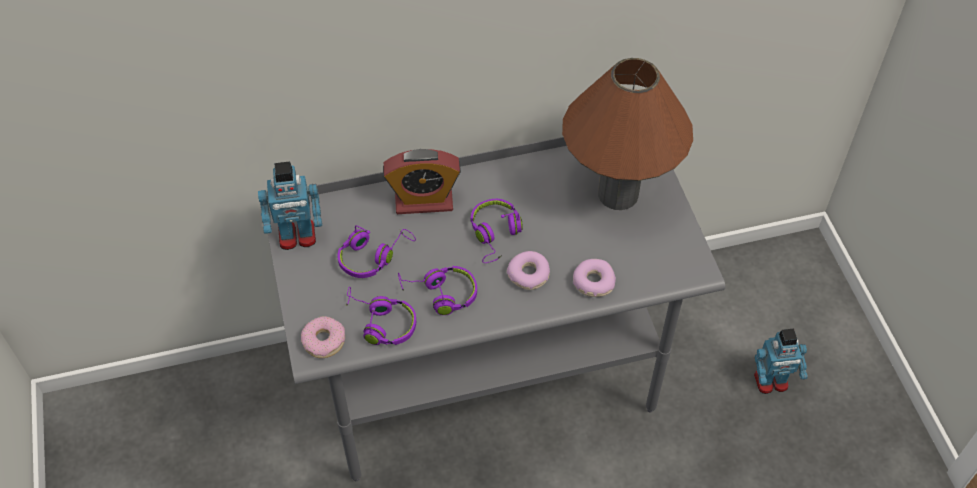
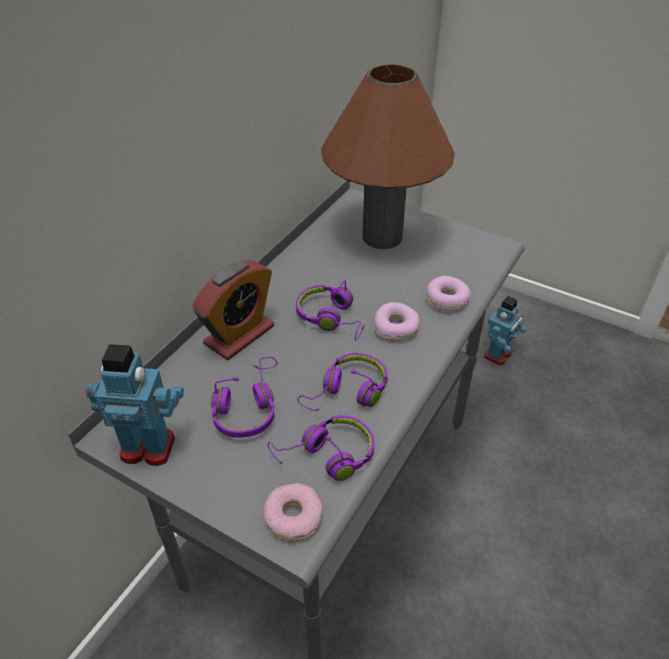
camera: 45 degrees left, 10 degrees down
(297, 236) = (148, 446): toy robot -> toy robot turned 120 degrees counterclockwise

